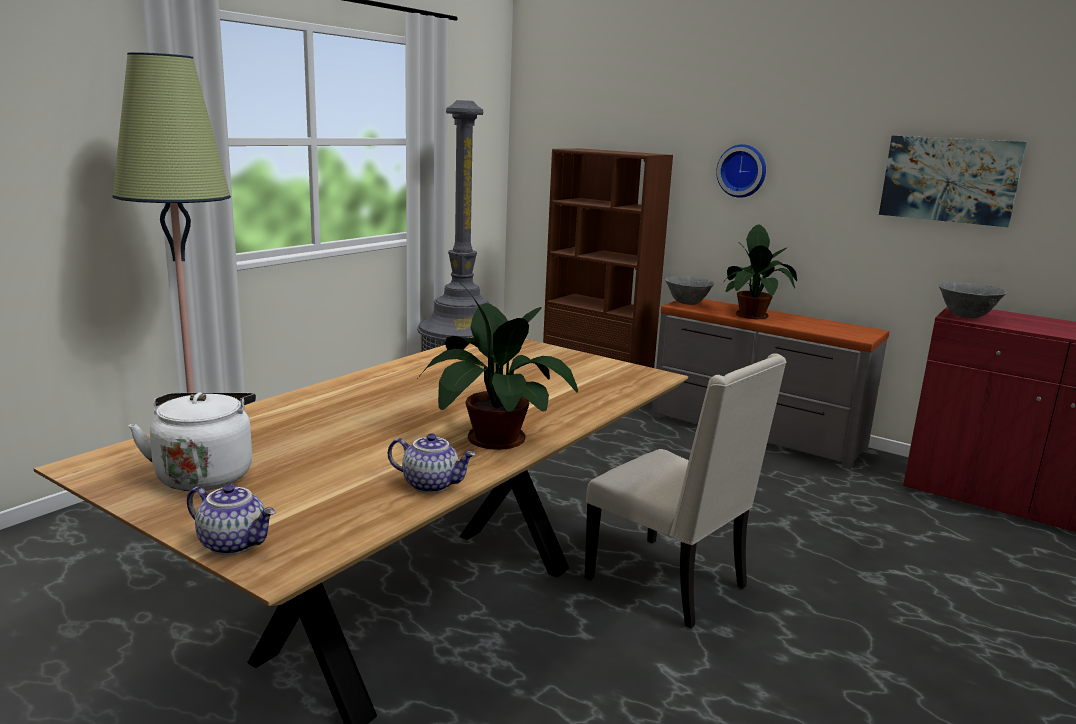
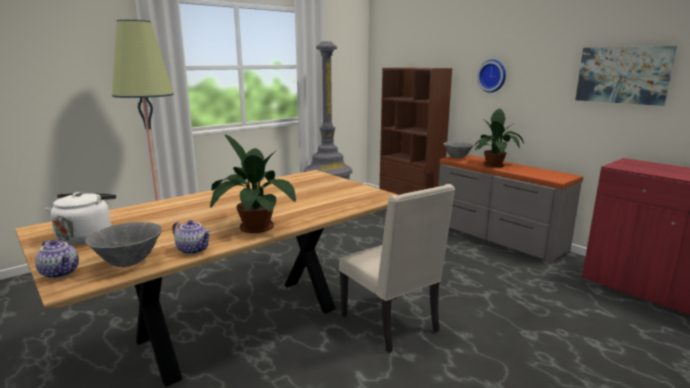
camera: 15 degrees right, 0 degrees up
(966, 317) = (625, 166): grey bowl -> grey bowl (129, 263)

